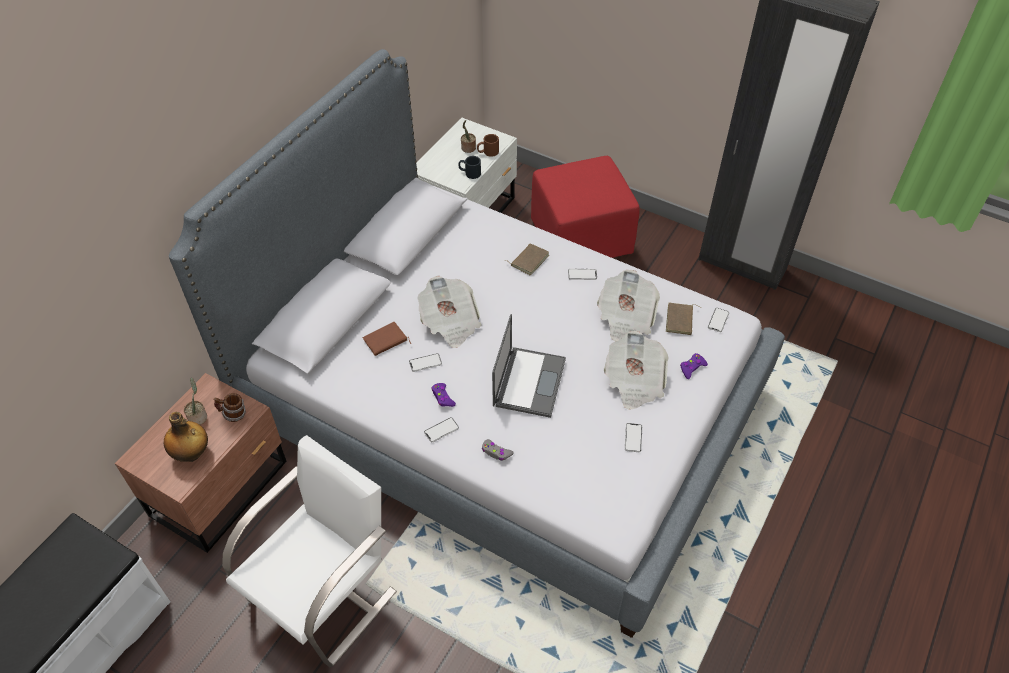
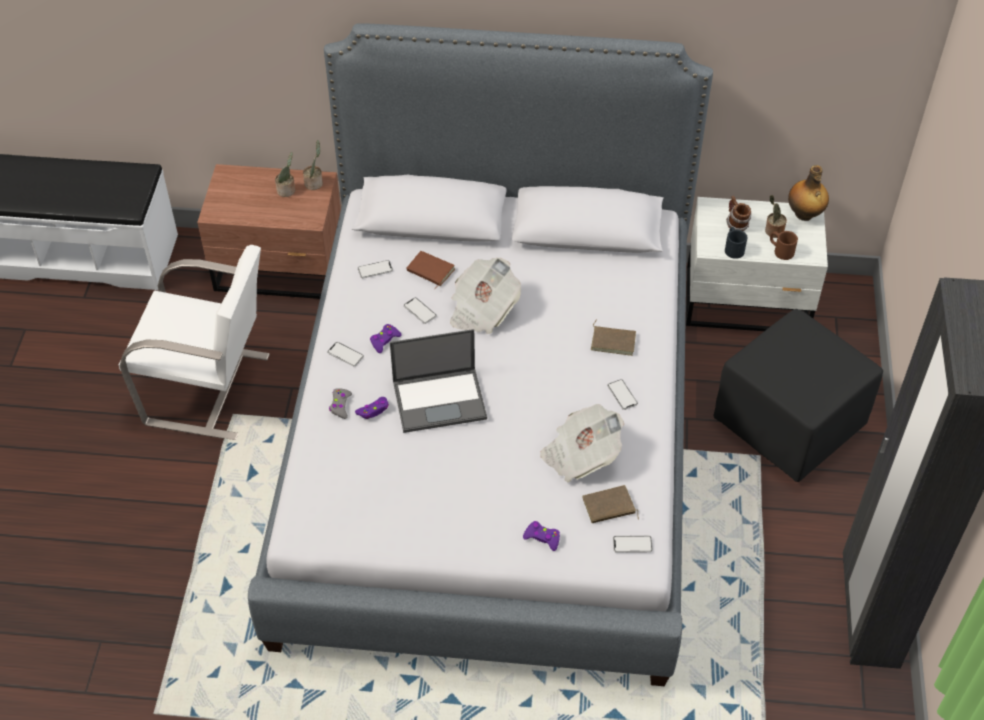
camera: 65 degrees right, 0 degrees up
(192, 454) = (247, 205): bottle -> bottle (804, 215)
(206, 393) = (314, 183): none -> potted plant
(233, 414) = (301, 211): mug -> mug (736, 224)
(515, 430) = (373, 410): none -> purple game controller
(581, 238) = (790, 424): red ottoman -> black ottoman
(633, 438) = (415, 512): phone -> phone (375, 270)
(634, 382) = (492, 490): newspaper -> none

